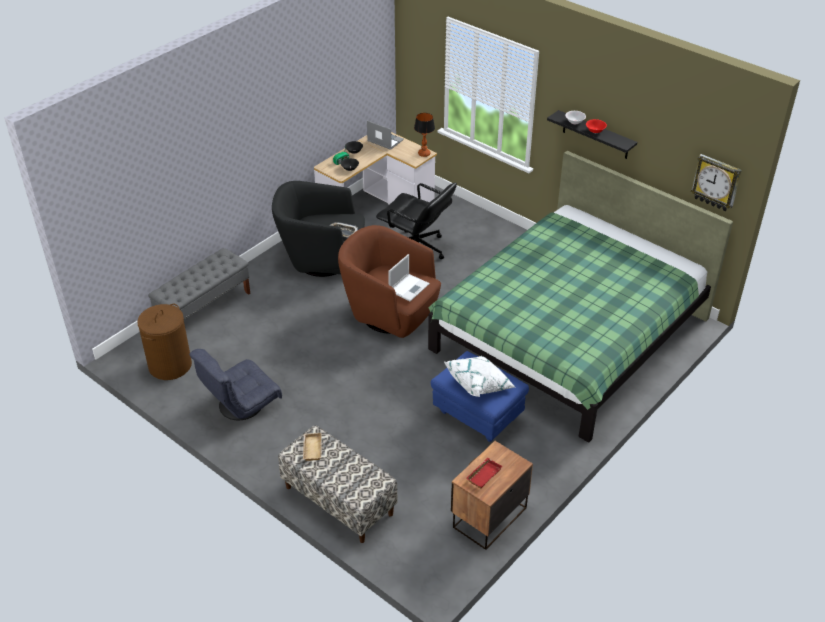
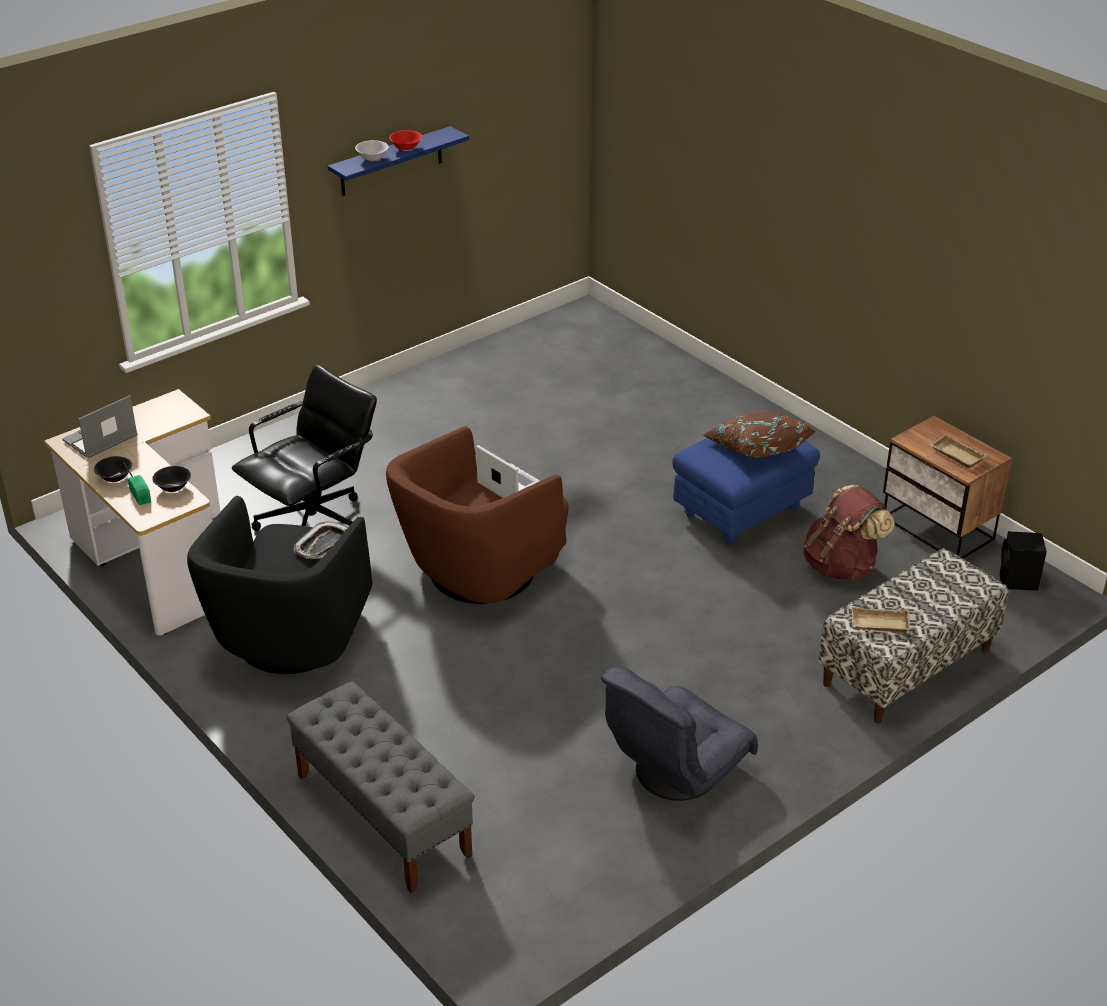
camera: 80 degrees left, 5 degrees down
(170, 365) = (544, 871): brown laundry basket -> none
(240, 404) = (675, 771): grey armchair -> grey armchair turned 75 degrees clockwise
(424, 154) = (173, 402): table lamp -> none
(433, 467) = (841, 566): none -> brown backpack
(439, 562) = (1018, 581): none -> black speaker
(479, 384) = (756, 449): white pillow -> brown pillow
(483, 474) = (955, 455): red tray -> beige tray
(569, 334) = (584, 408): green bed -> none
(595, 135) = (391, 162): black shelf -> blue shelf
(716, 182) = (555, 104): wall clock -> none

